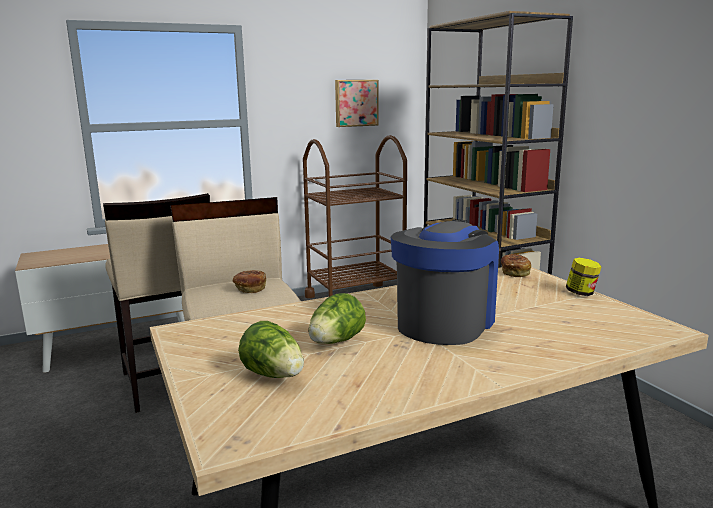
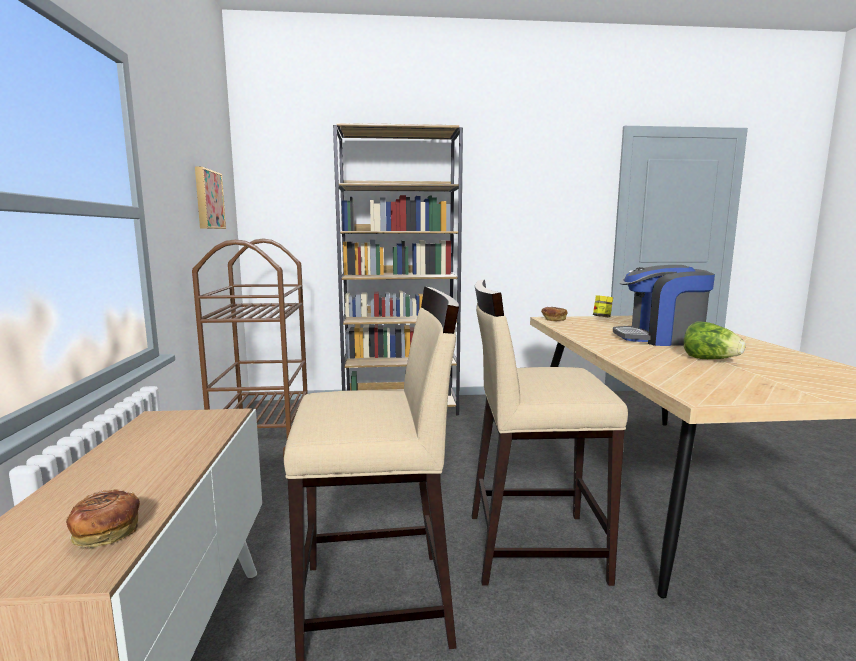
camera: 70 degrees left, 5 degrees down
(250, 289) = (555, 373): bread -> bread (106, 534)
(274, 375) = (788, 376): lettuce -> none
(444, 322) = (660, 339): coffee machine -> coffee machine turned 45 degrees counterclockwise

